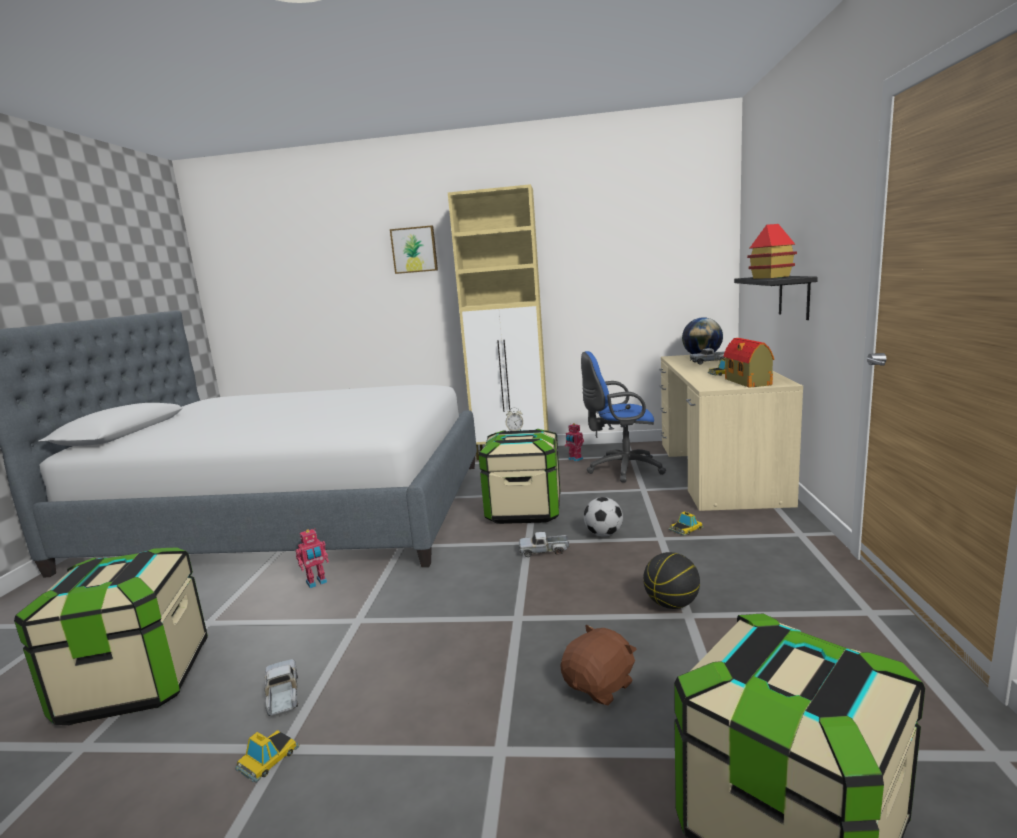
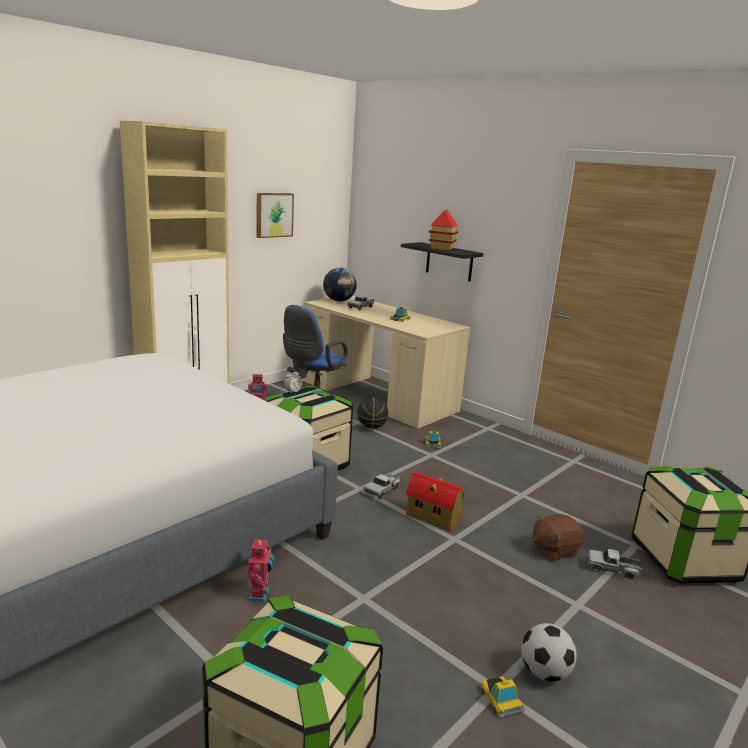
camera: 55 degrees left, 5 degrees up
(282, 695) = (428, 670): toy truck -> toy truck (613, 569)
(414, 250) = (62, 178): picture -> picture (273, 215)
(600, 685) = (554, 549): brown plush toy -> brown plush toy turned 105 degrees counterclockwise
(603, 534) = (395, 464): football -> football (544, 672)
(672, 604) = (506, 492): basketball -> basketball (371, 427)
(748, 382) = (435, 326): toy house -> toy house (433, 518)

